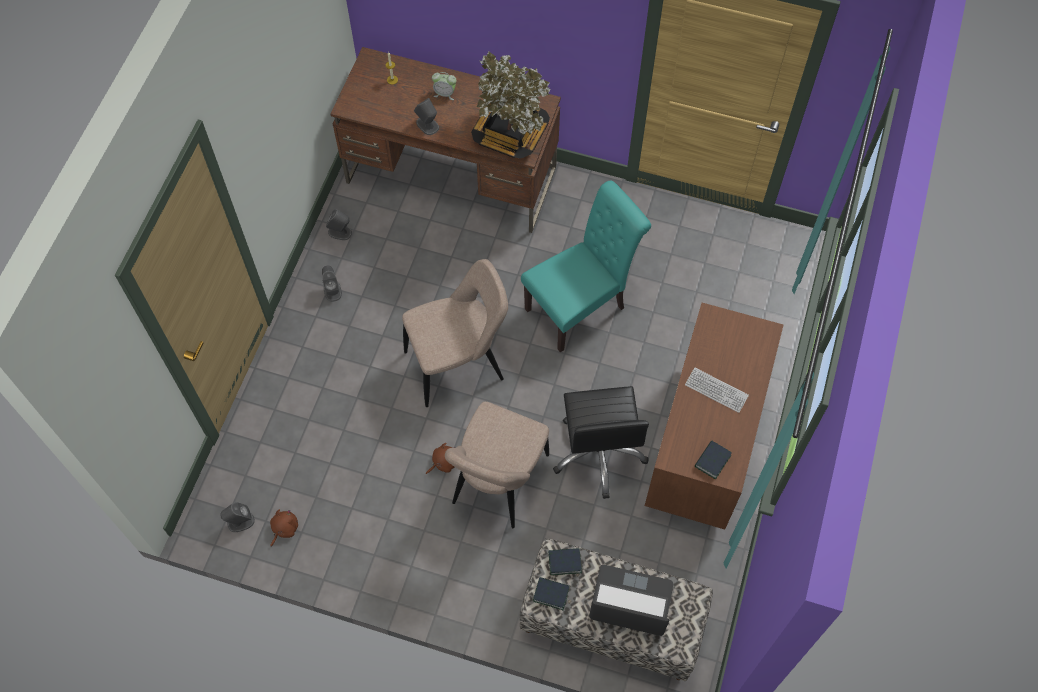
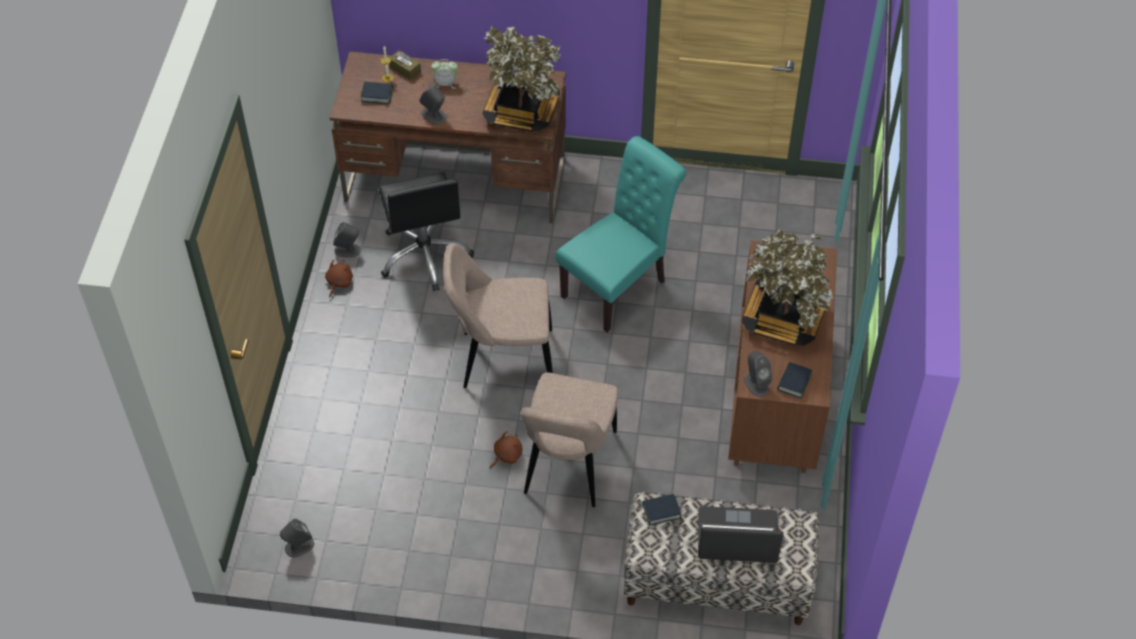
camera: 10 degrees left, 10 degrees down
(284, 528) = (348, 545): brown plush toy -> brown plush toy (339, 283)
(332, 290) = (351, 307): grey speaker -> grey speaker (756, 383)
(410, 73) = (405, 69): none -> brown tissue box
(459, 364) = (502, 359): beige chair -> beige chair turned 150 degrees counterclockwise
(551, 594) = (653, 543): book -> book (377, 95)
(599, 453) = (668, 422): black office chair -> black office chair (425, 255)
(716, 390) = (783, 318): keyboard -> potted plant

